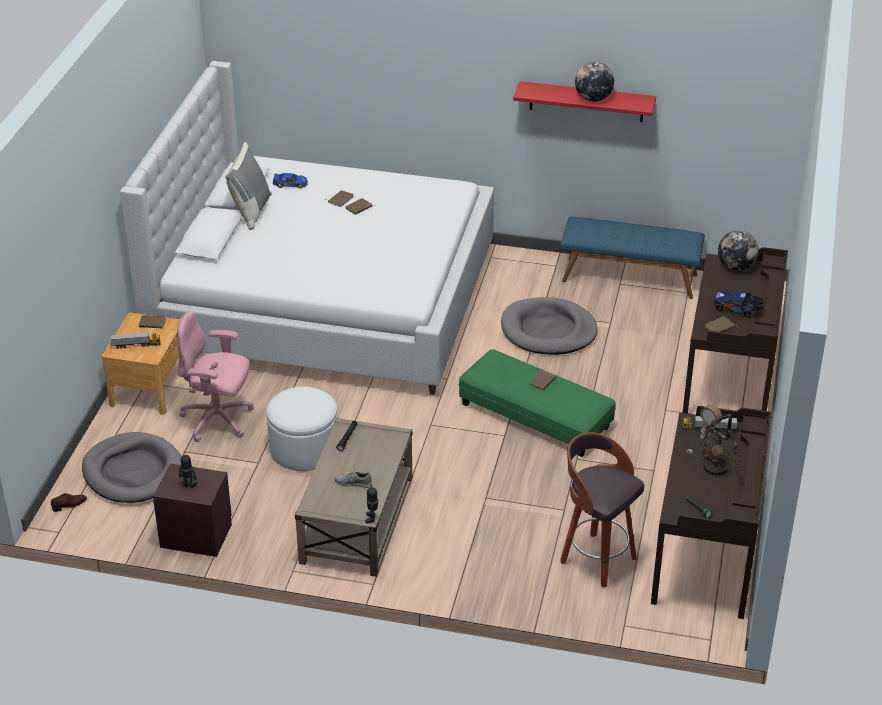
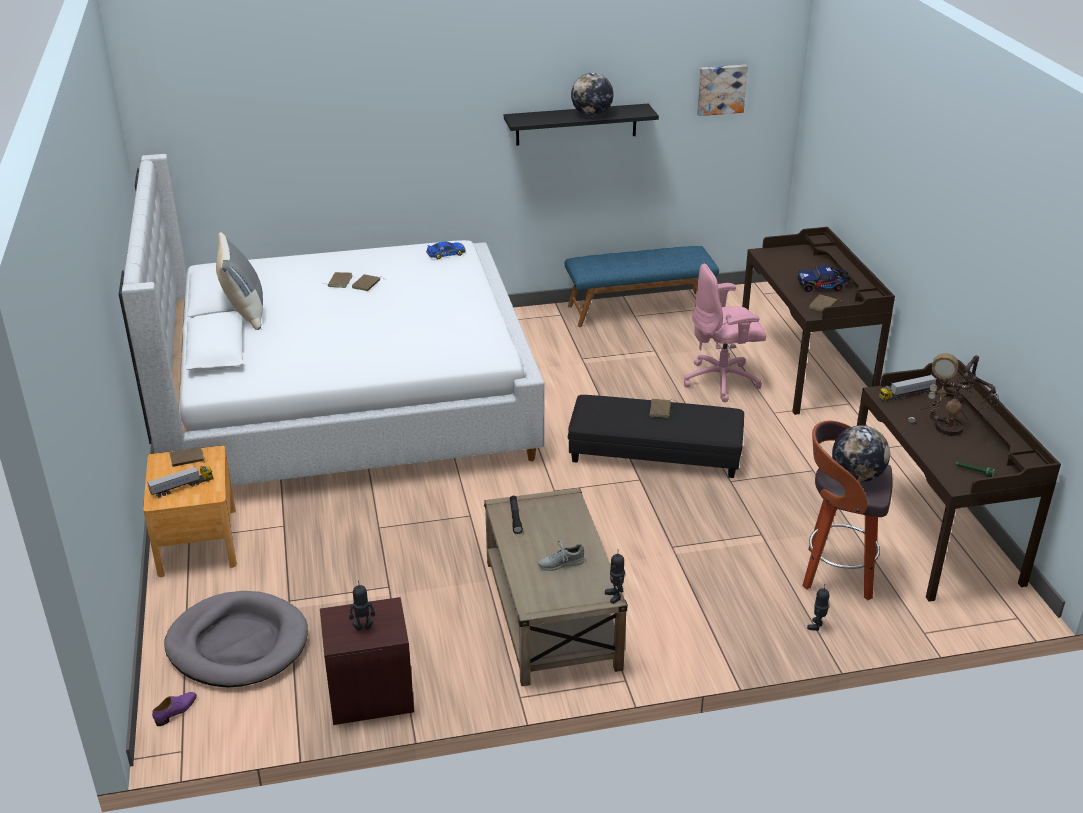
camera: 25 degrees left, 5 degrees down
(69, 505) = (176, 711): brown shoe -> purple shoe
(218, 420) = (308, 554): pink office chair -> pink office chair (722, 381)
(290, 184) = (271, 279): toy car -> toy car (446, 254)
(304, 448) = (432, 555): white ottoman -> none
(535, 416) = (655, 452): green ottoman -> black ottoman
(545, 593) = (817, 626): none -> toy robot
(548, 330) = (601, 372): grey dog bed -> none
(586, 102) = (576, 124): red shelf -> black shelf
(729, 96) = (721, 89): none -> picture
(736, 266) = (785, 253): globe -> globe (856, 476)

